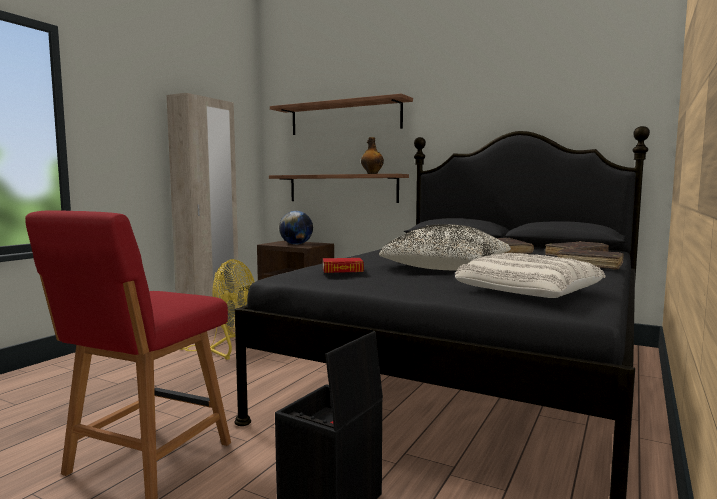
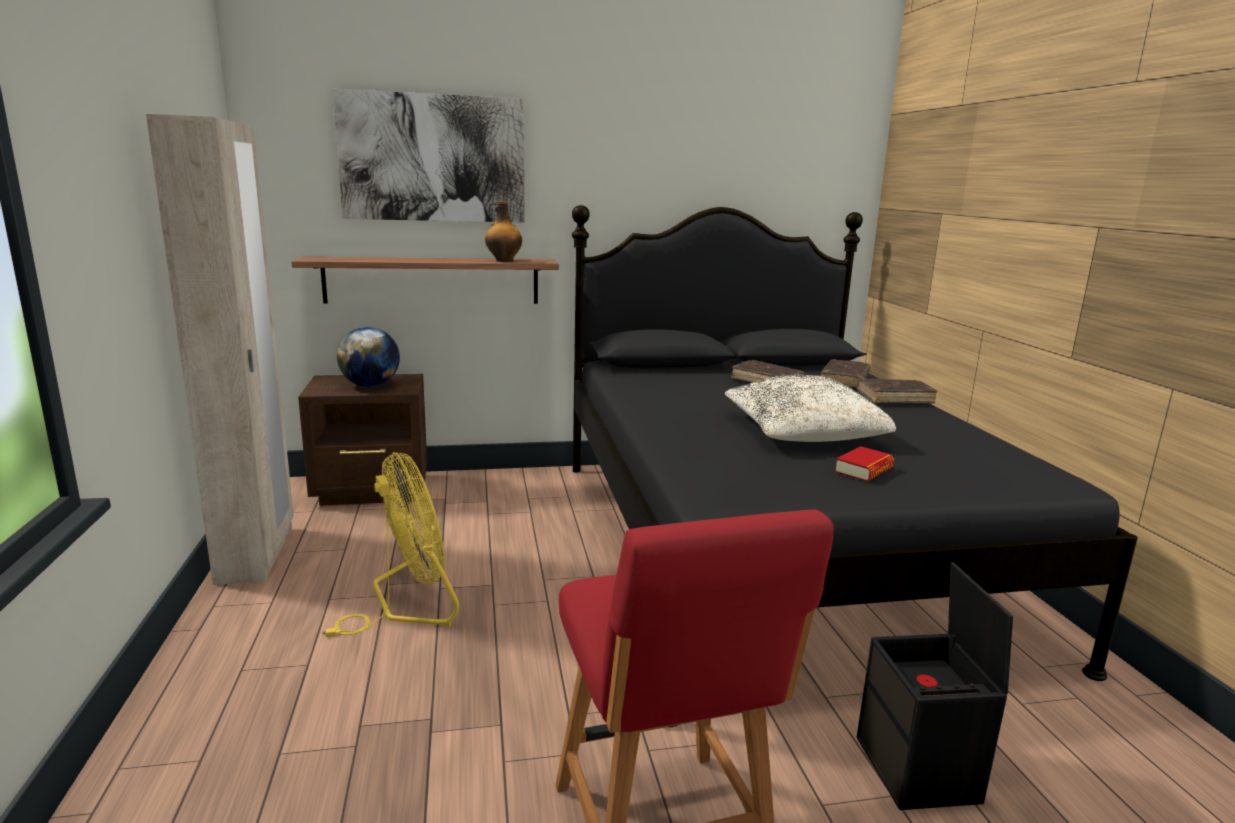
camera: 40 degrees left, 10 degrees up
(342, 270) = (757, 470): book -> book (863, 470)
(344, 118) = (433, 158): shelf -> picture
(528, 291) = (977, 464): beige pillow -> none

